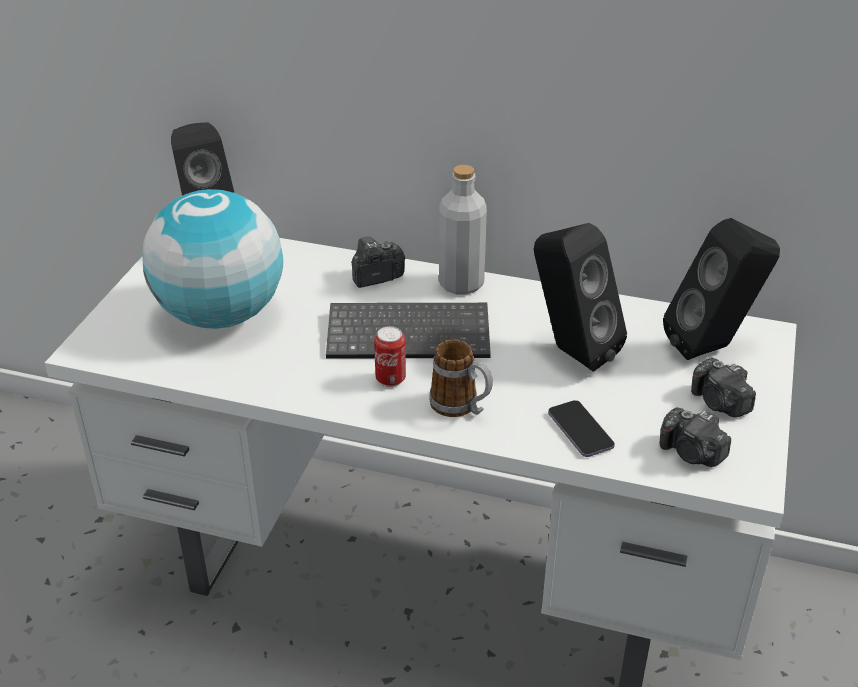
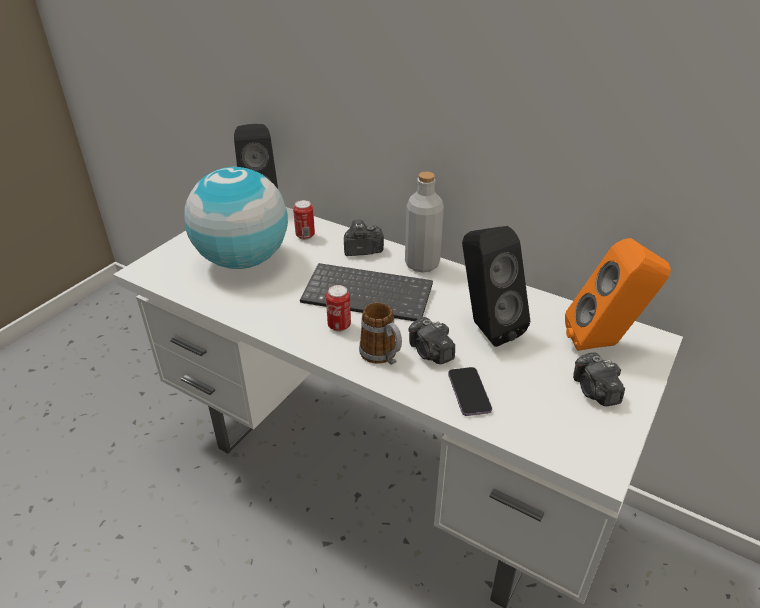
camera: 15 degrees right, 0 degrees up
(289, 268) = (305, 236): none -> can
(692, 453) = (556, 430): camera -> camera (430, 352)
(713, 347) = (604, 344): black speaker -> orange speaker

